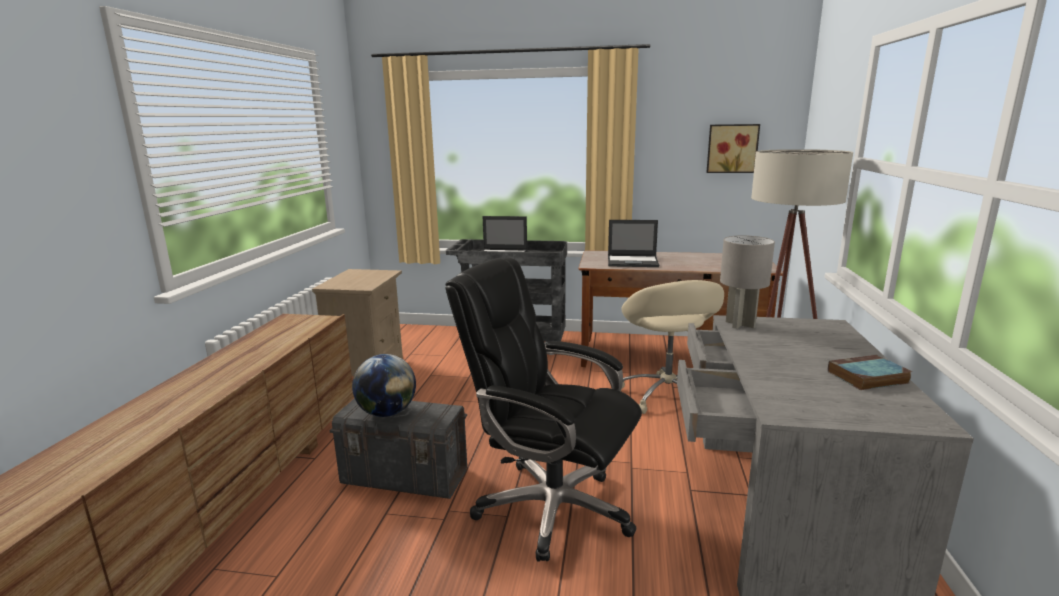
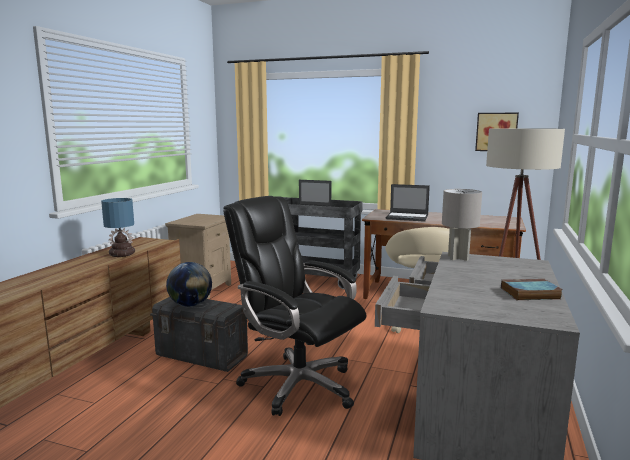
camera: 10 degrees right, 5 degrees down
(272, 348) = (121, 254): none -> table lamp

